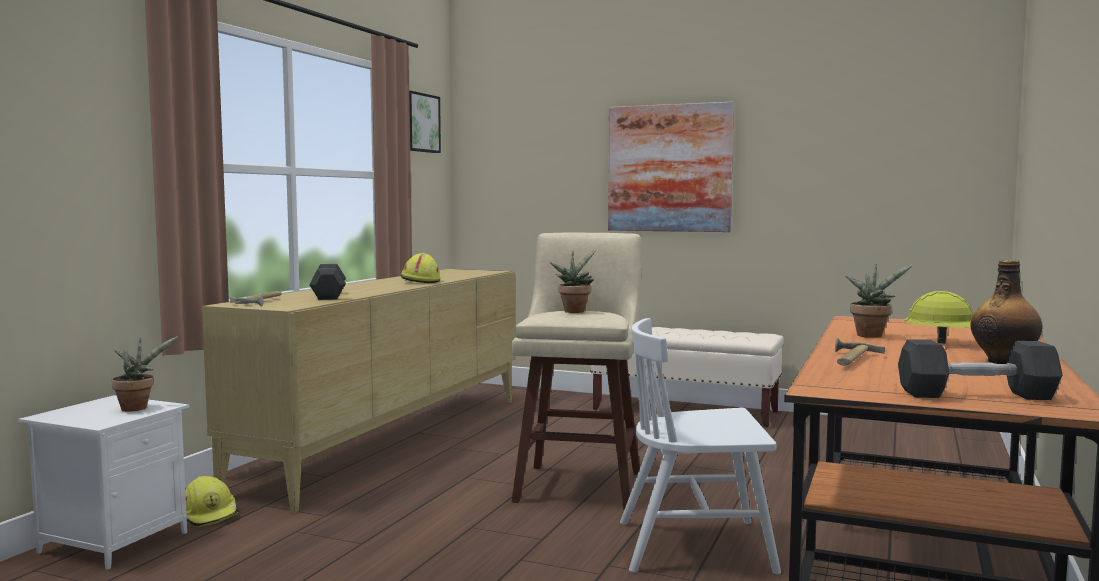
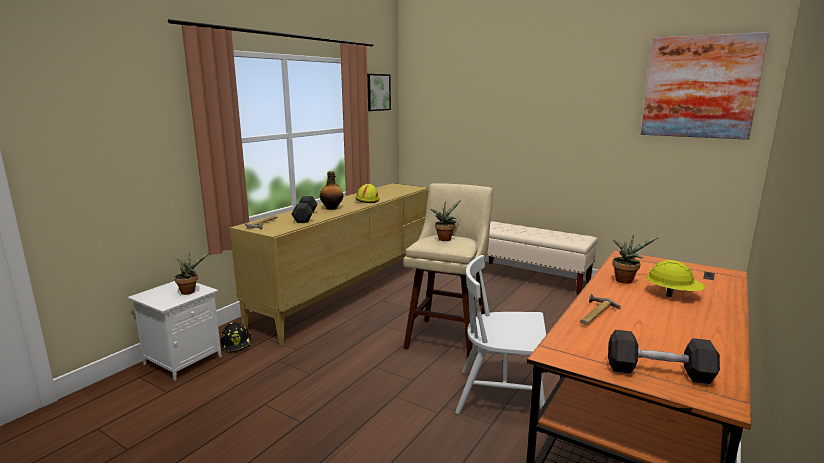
camera: 10 degrees right, 10 degrees up
(210, 514) = (237, 343): yellow hard hat -> black hard hat
(669, 168) = (531, 125): picture -> picture (700, 87)
(1004, 362) = (702, 325): bottle -> bottle (332, 208)

